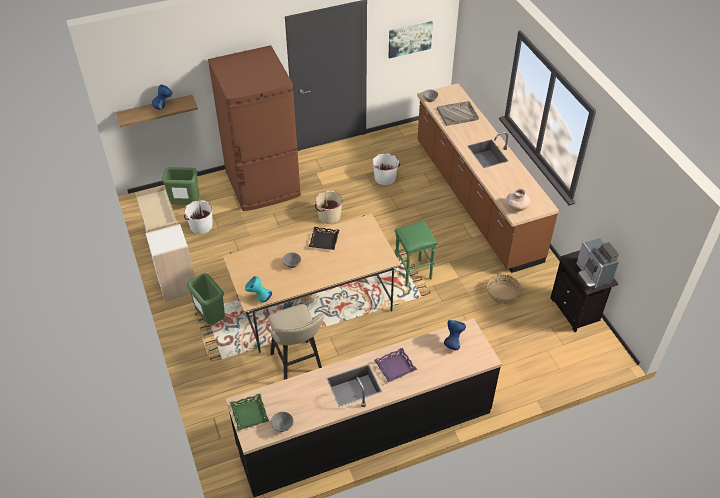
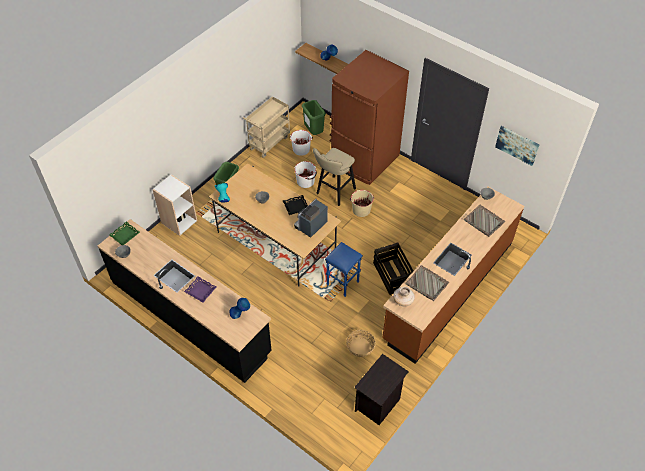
camera: 60 degrees right, 5 degrees up
(177, 285) = (244, 165): bookcase -> bookcase (179, 221)
(298, 367) = (218, 258): beige stool -> beige stool (333, 193)
(385, 178) = (426, 223): white bucket -> white bucket (306, 181)
(414, 273) = (342, 283): green stool -> blue stool
(430, 230) = (393, 275): none -> crate
(506, 182) = (427, 284): none -> grey tray
(592, 275) = (377, 384): coffee machine -> coffee machine (310, 226)

